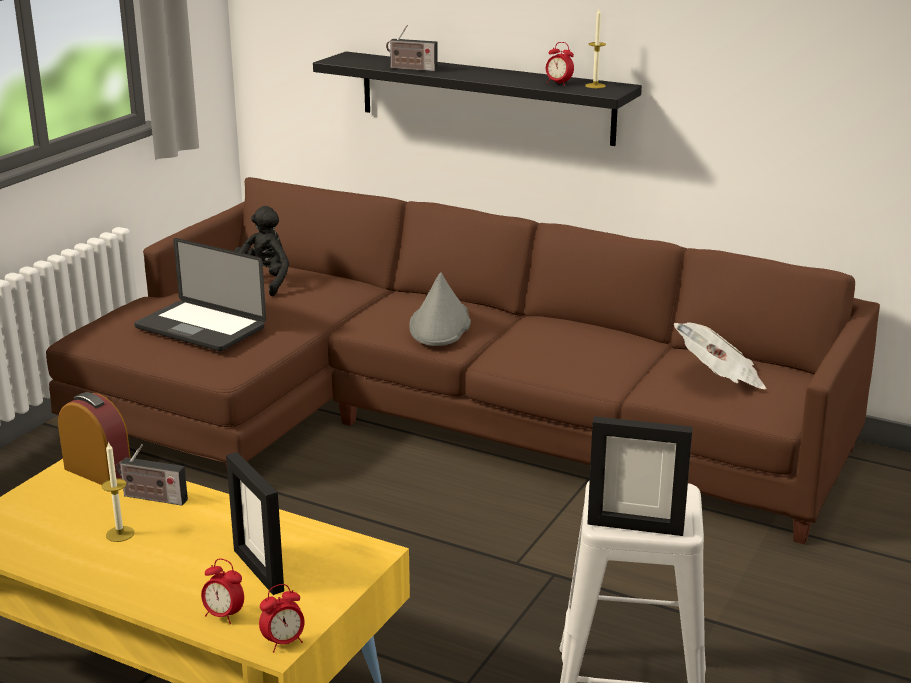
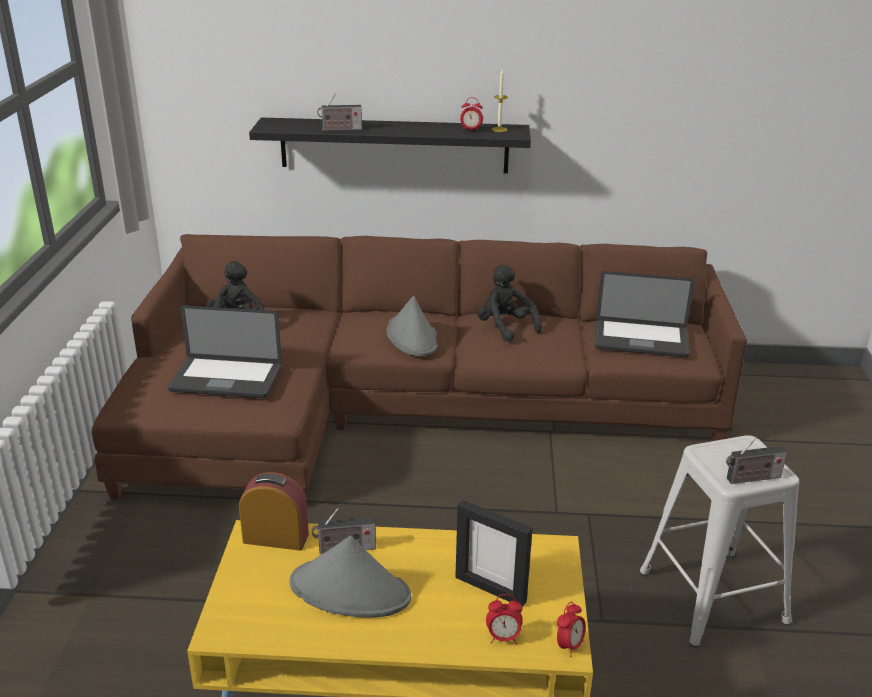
camera: 25 degrees left, 5 degrees up
(120, 534) = (350, 590): candle -> grey hat
(561, 336) = (505, 327): none -> black plush toy
(635, 525) = (751, 479): picture frame -> radio
(719, 378) = (640, 340): newspaper -> laptop

